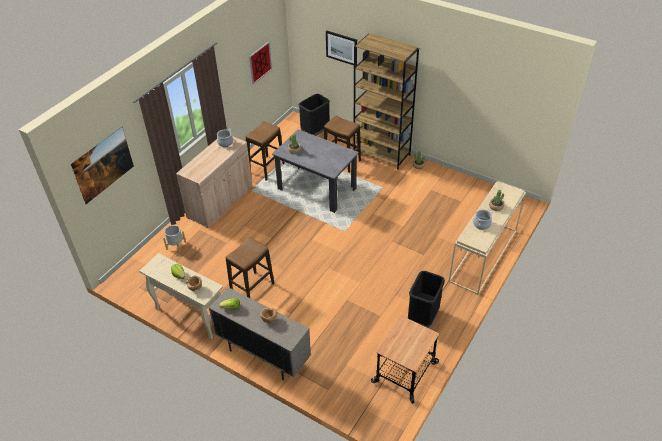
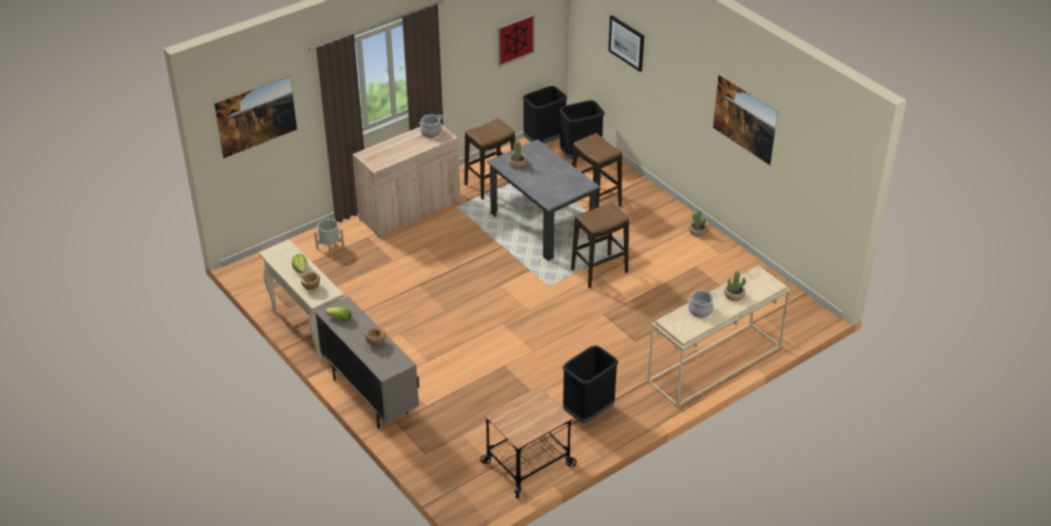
camera: 20 degrees right, 5 degrees down
(252, 289) = (395, 321): stool -> stool (599, 271)
(286, 129) = (544, 141): none -> black trash can
(382, 154) = (656, 204): brown bookcase -> none
(450, 92) = (742, 133): none -> picture

